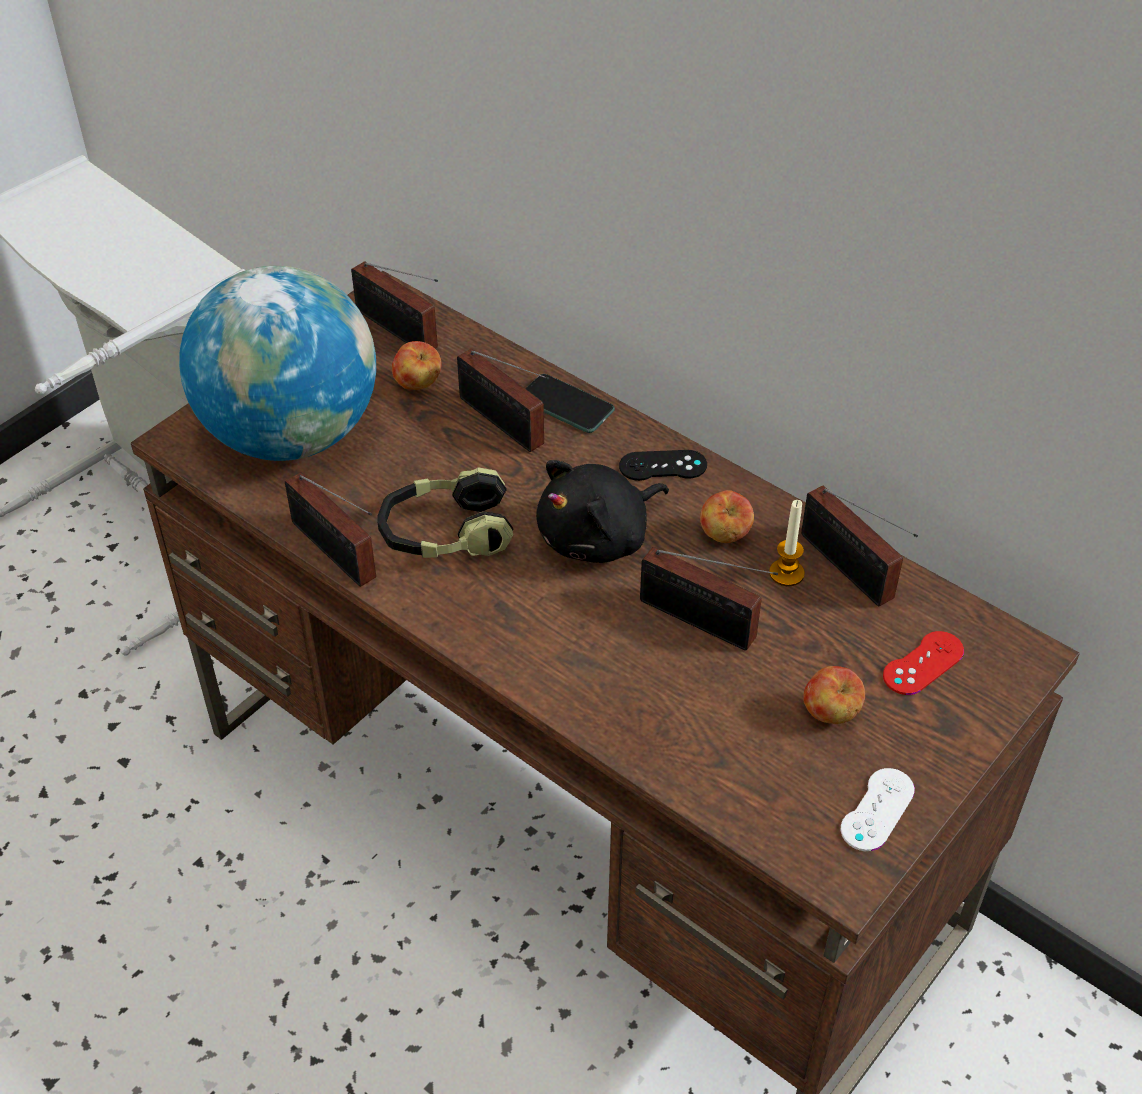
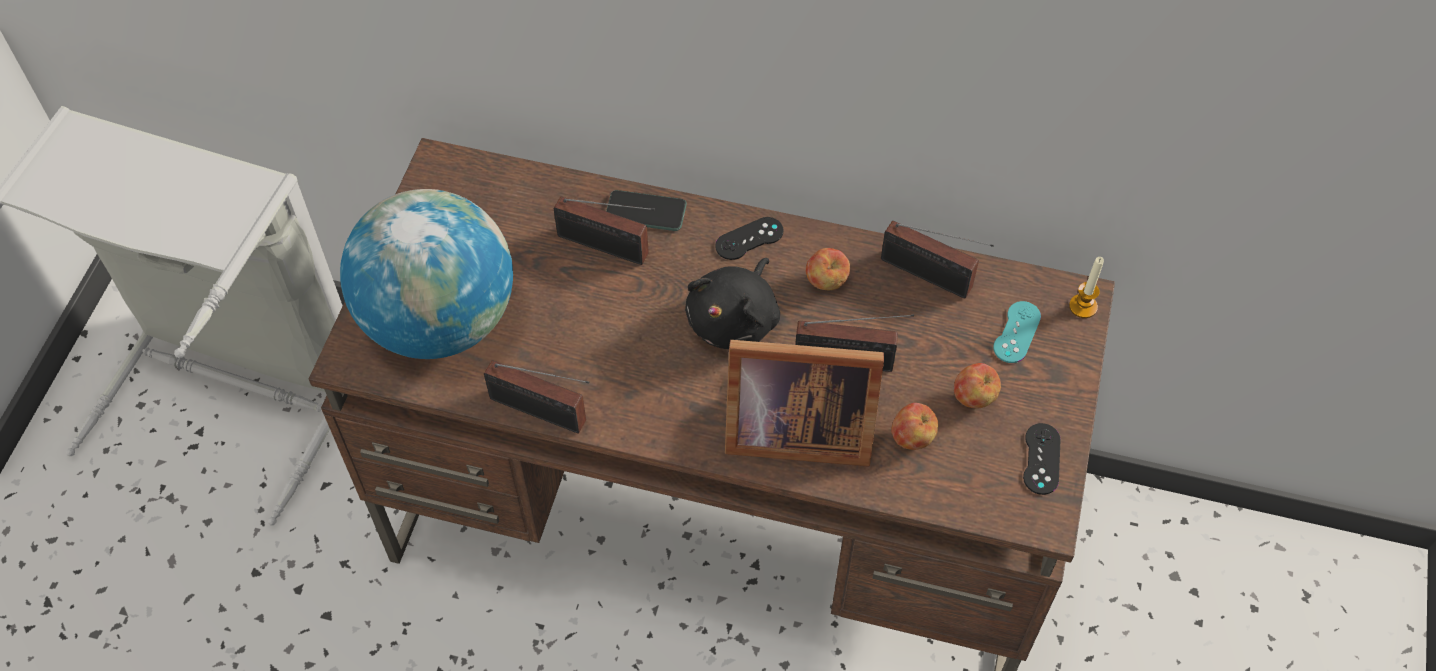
camera: 25 degrees left, 10 degrees up
(399, 332) = (472, 192): radio -> none
(418, 384) = (516, 236): apple -> apple (912, 437)
(445, 534) = (617, 362): headphones -> none
(596, 667) = (793, 428): none -> picture frame
(786, 573) = (887, 296): candle -> candle (1083, 306)
(877, 810) = (1041, 459): white game controller -> black game controller
(923, 663) = (1017, 332): red game controller -> turquoise game controller

